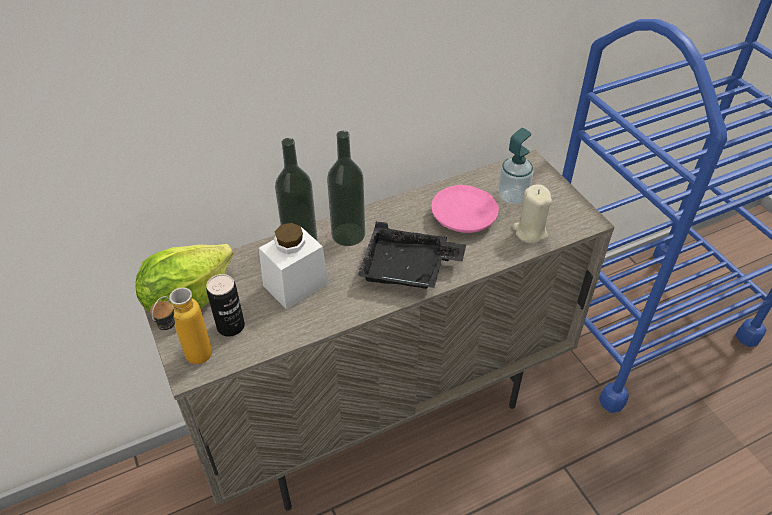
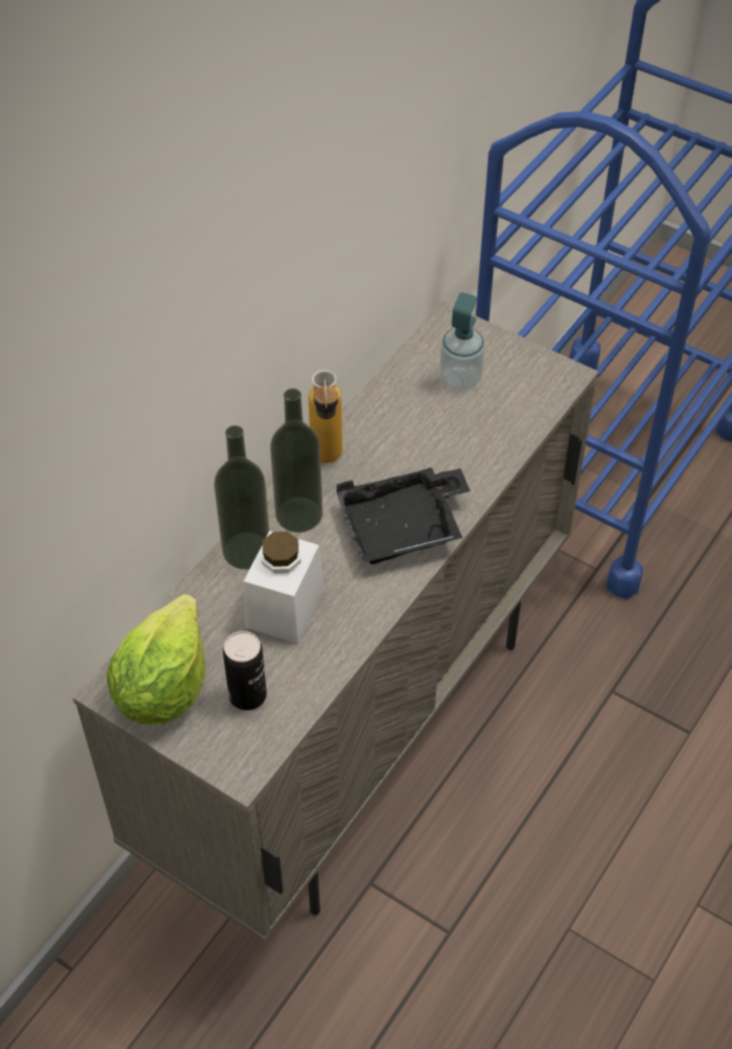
camera: 30 degrees left, 5 degrees up
(192, 363) = (237, 760): bottle -> bottle (327, 462)
(464, 217) = (423, 431): pink plate -> none
(530, 232) = (510, 418): beige candle -> none

